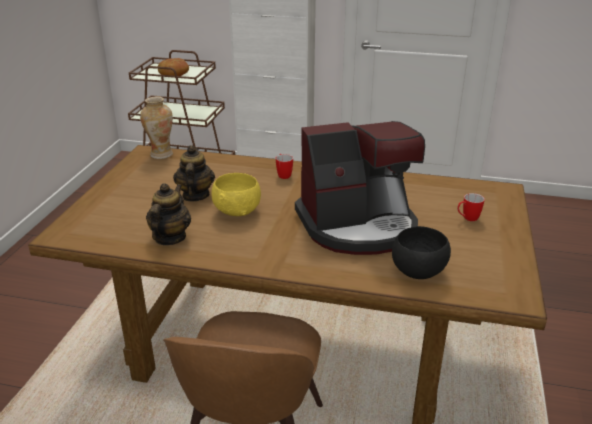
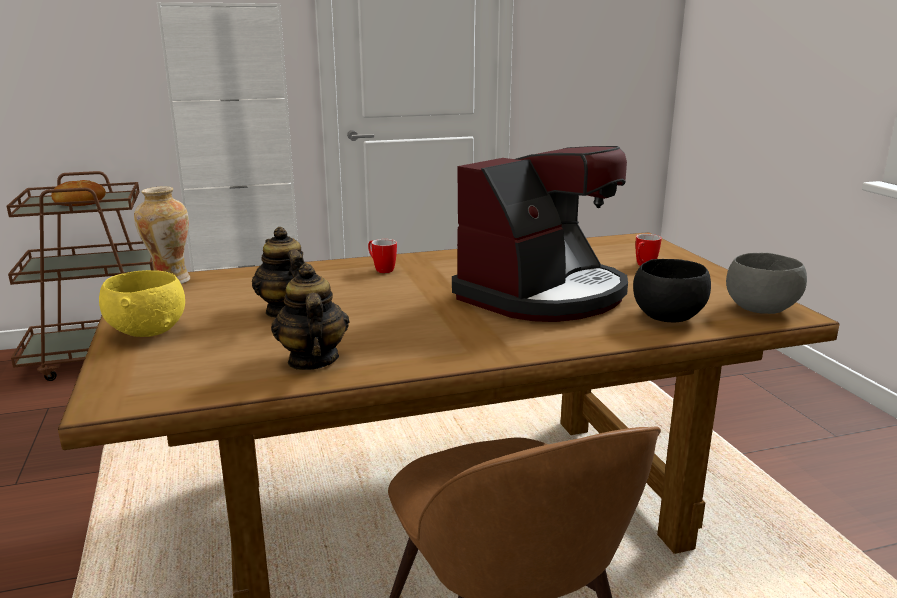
camera: 30 degrees left, 10 degrees down
(238, 211) = (372, 313): yellow bowl -> yellow bowl (148, 331)
(498, 286) = (759, 309): none -> grey bowl

